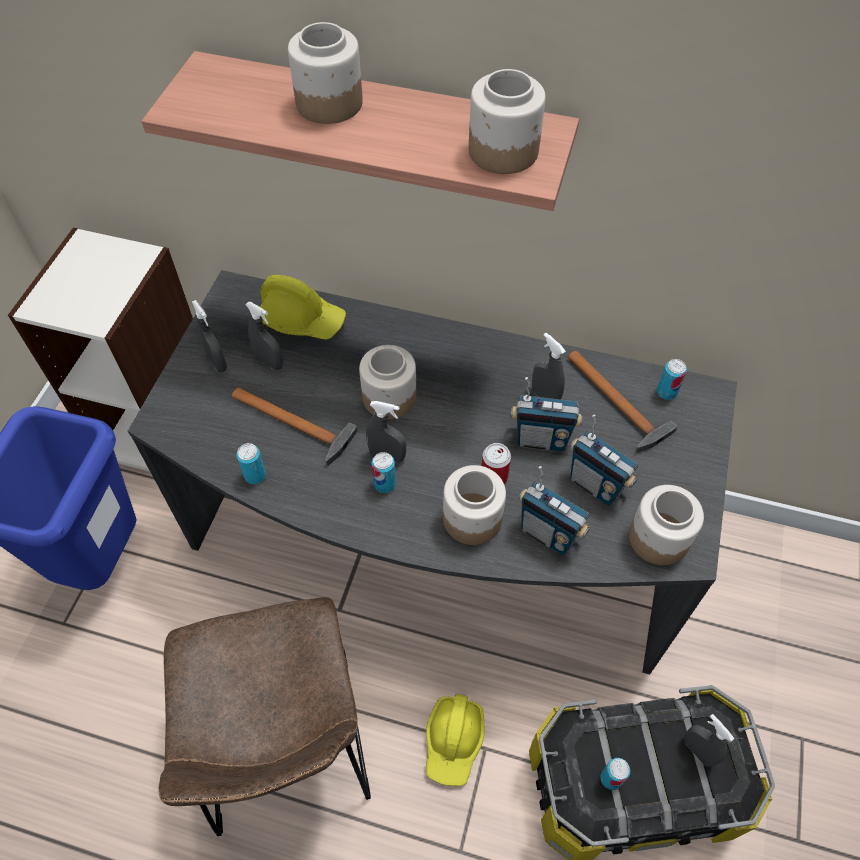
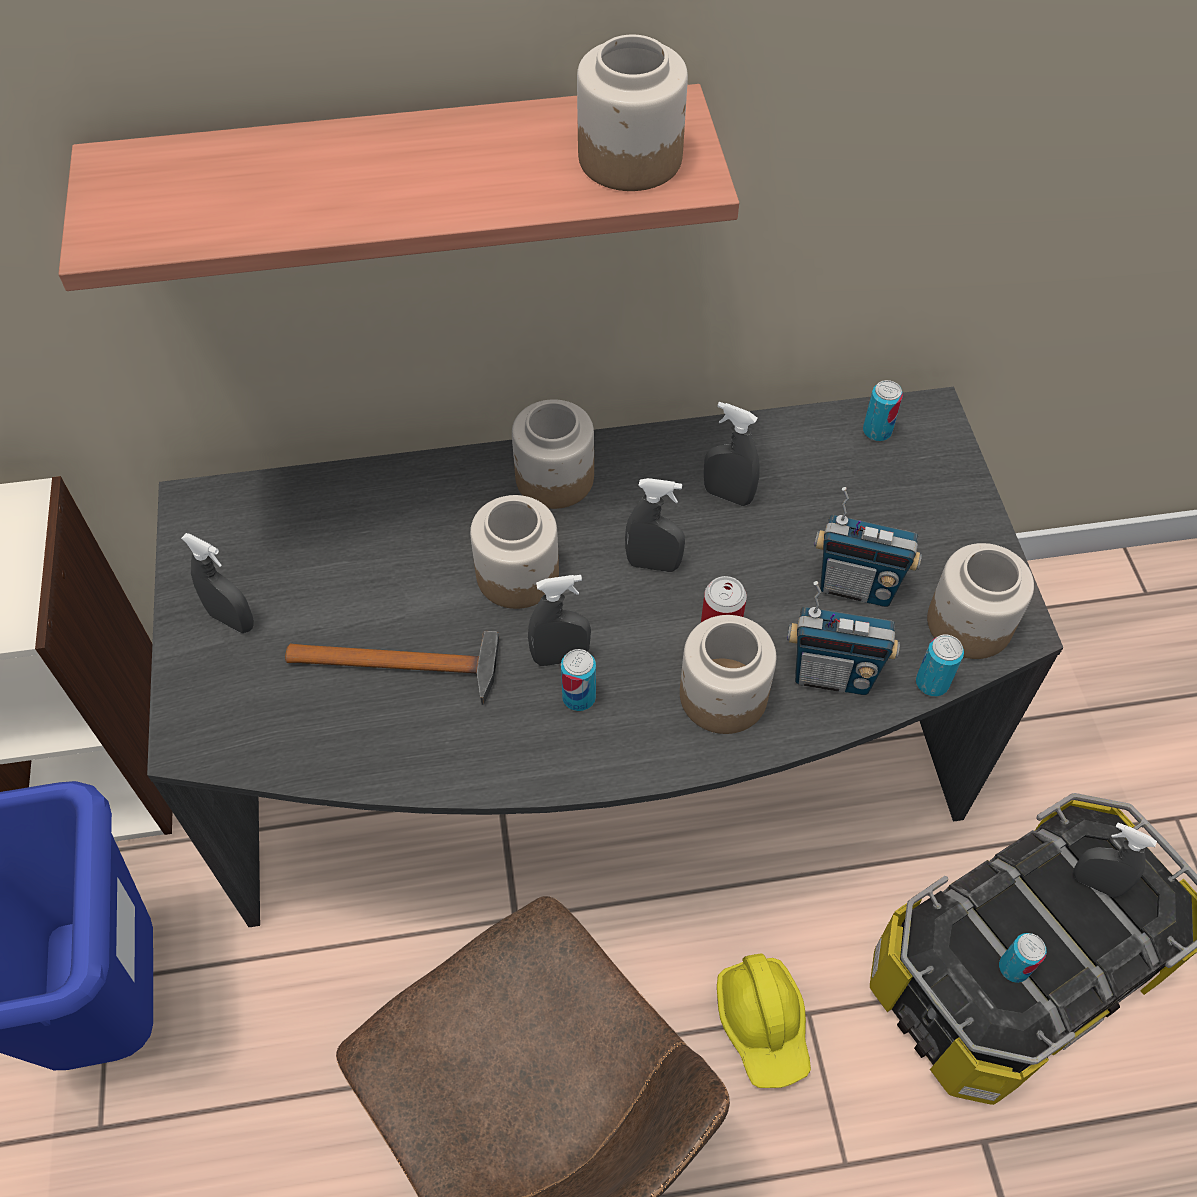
camera: 25 degrees left, 0 degrees up
(255, 475) = (385, 761): can -> can (932, 683)
(269, 362) = (313, 590): grey spray bottle -> grey spray bottle (653, 564)
(302, 319) = (327, 511): yellow hard hat -> none
(328, 104) = (338, 164): jar -> jar (554, 479)
(541, 439) = (754, 554): radio -> none
(617, 404) = (825, 469): hammer -> none

